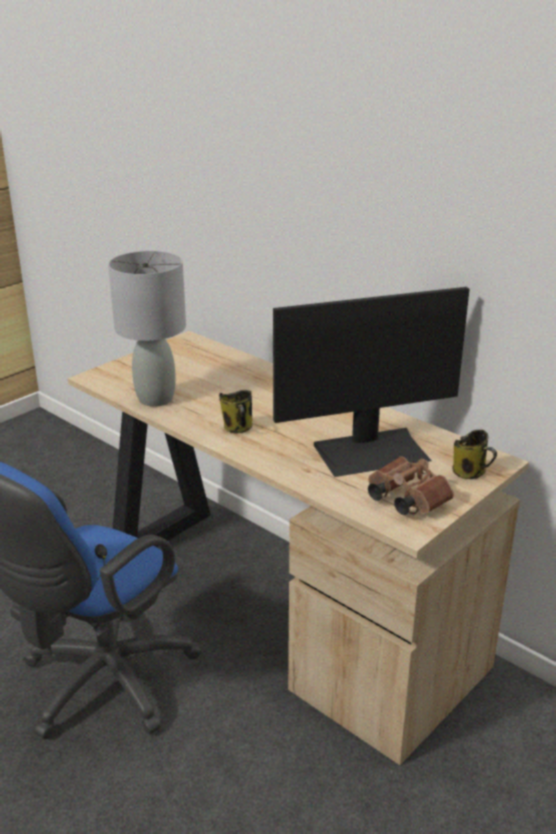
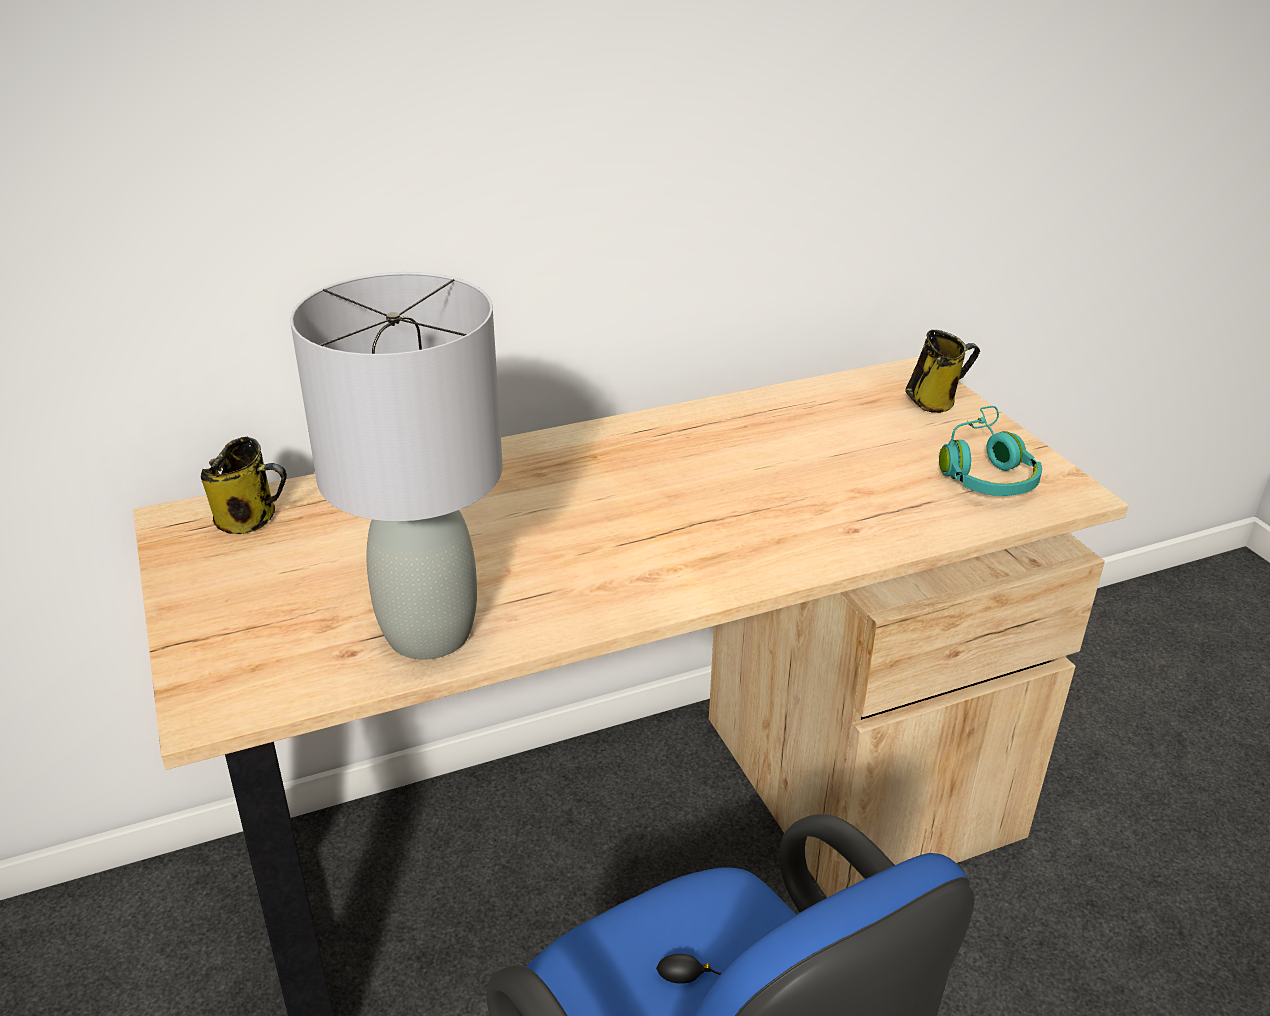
camera: 65 degrees left, 5 degrees up
(238, 428) = (652, 560): mug -> mug (249, 520)
(371, 451) = (825, 455): monitor -> none
(404, 499) = (985, 472): brown binoculars -> turquoise headphones

